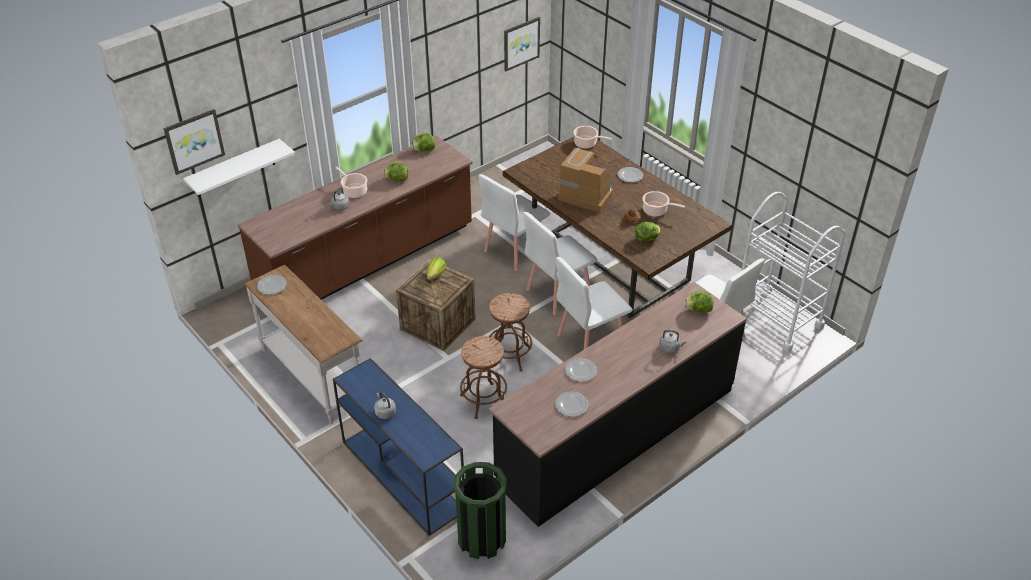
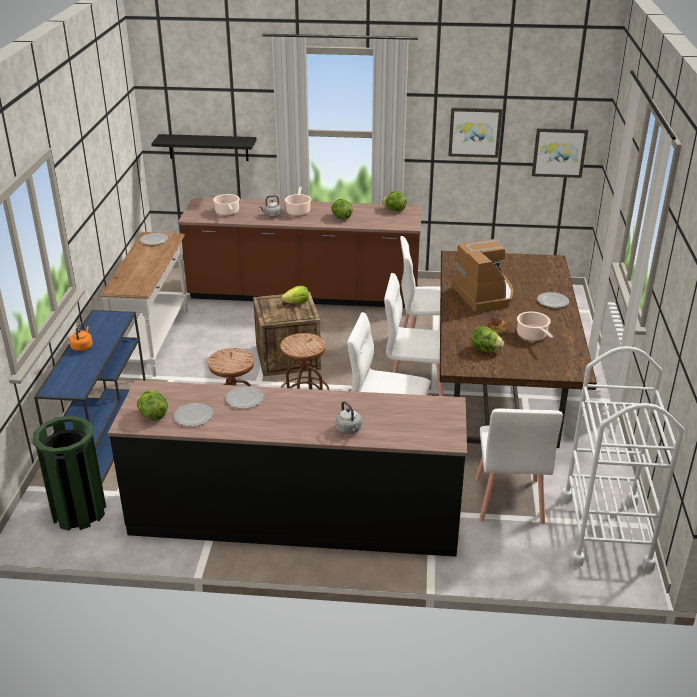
camera: 45 degrees right, 10 degrees down
(194, 141) = (173, 103): picture -> picture (474, 132)
(234, 168) = (208, 147): white shelf -> black shelf
(385, 412) = (82, 347): grey kettle -> orange kettle
(587, 144) = (550, 264): cooking pot -> cooking pot (227, 213)
(698, 310) = (428, 419): lettuce -> lettuce (152, 415)

